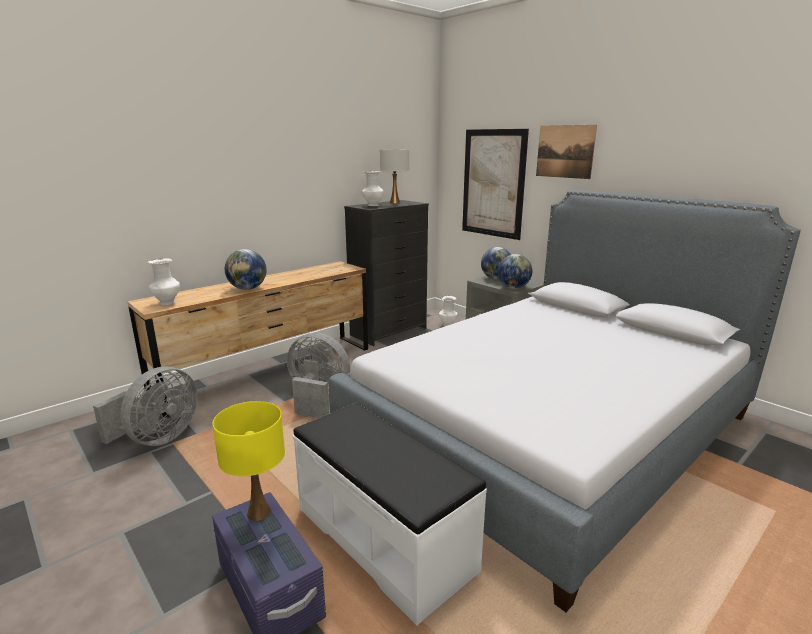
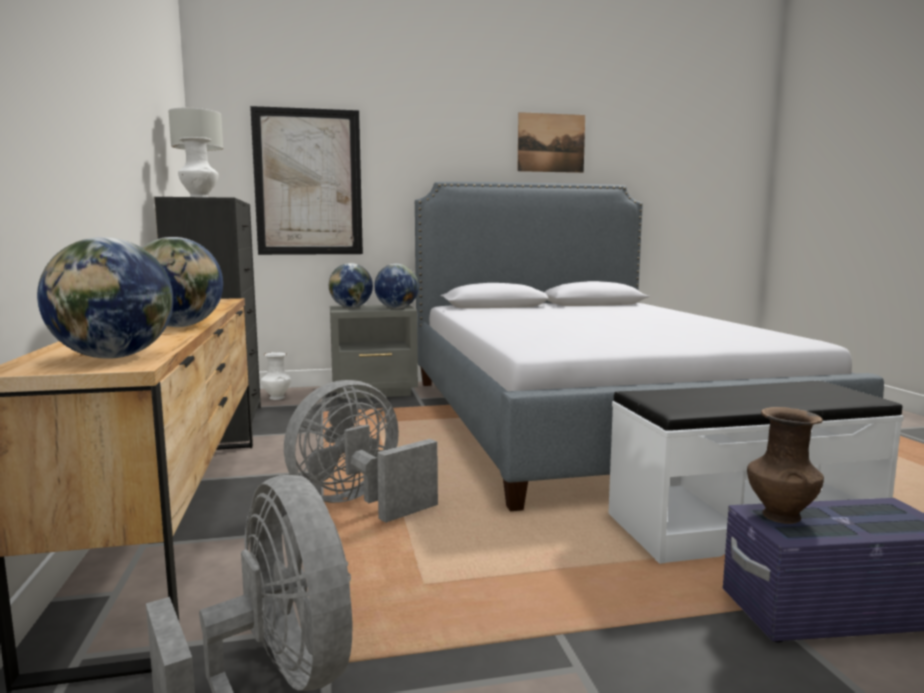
camera: 60 degrees left, 10 degrees down
(167, 303) = (114, 357): white vase -> globe
(259, 512) = (780, 515): yellow table lamp -> brown vase
(565, 151) = (413, 140): picture -> picture (551, 143)

